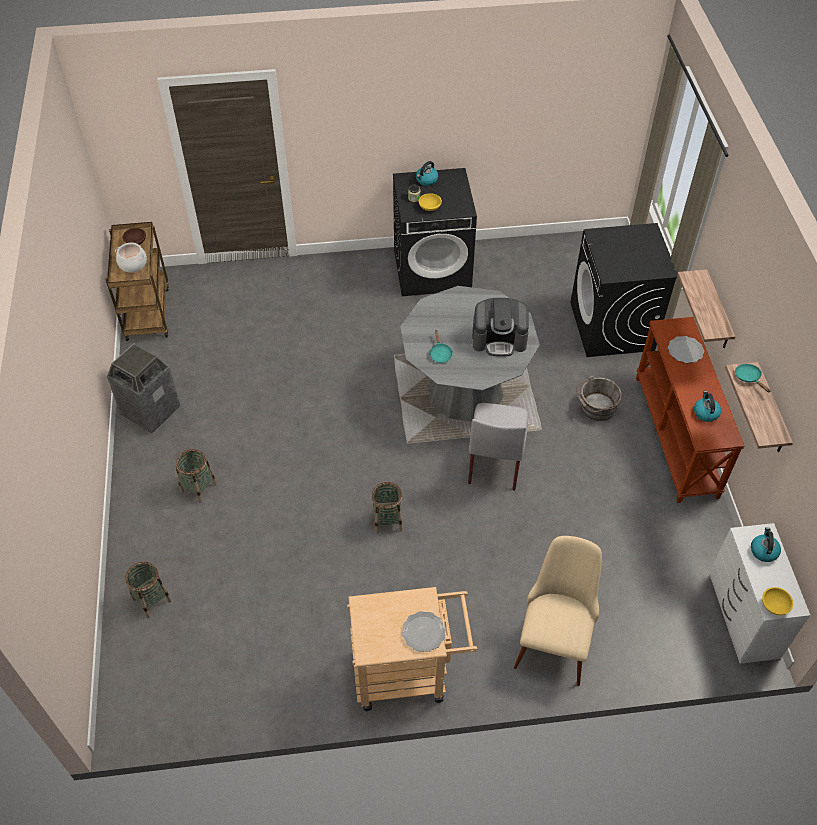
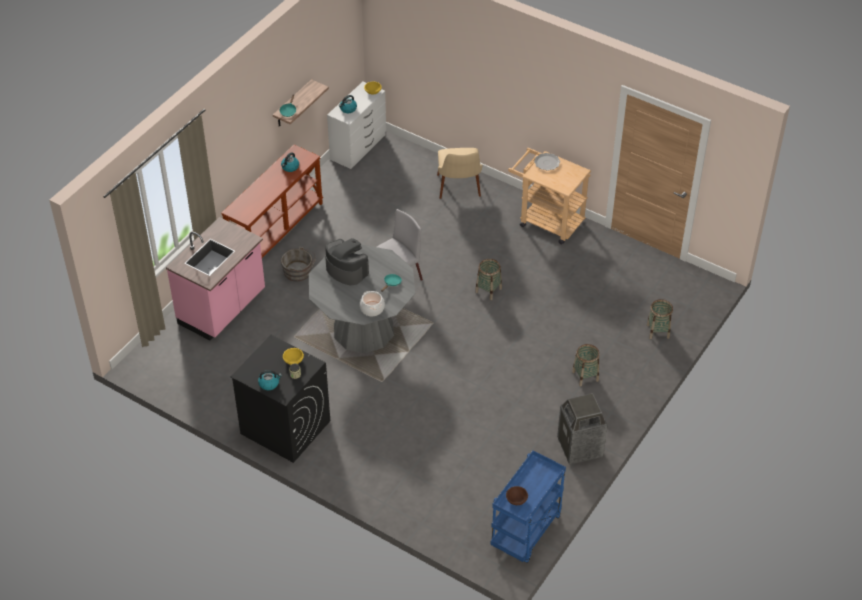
camera: 140 degrees left, 5 degrees down
(133, 264) = (533, 479): cooking pot -> cooking pot (372, 308)
(147, 312) = (526, 533): brown cart -> blue cart
(554, 638) = (459, 191): beige chair -> beige chair turned 60 degrees counterclockwise
(612, 327) = (223, 309): black washing machine -> pink counter
(685, 351) = (254, 199): plate -> none
(717, 312) = (232, 172): shelf -> none

